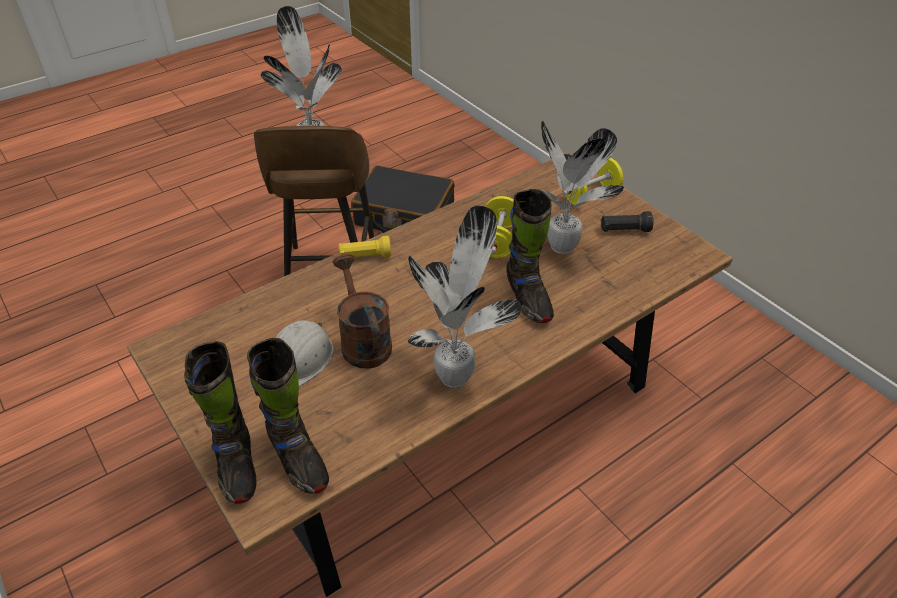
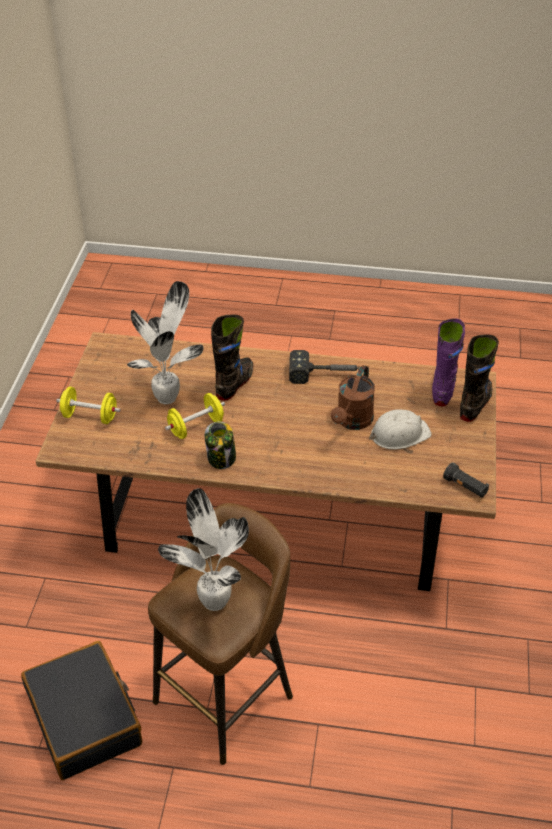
camera: 135 degrees left, 0 degrees up
(298, 459) = (443, 388): black boot -> purple boot
(365, 256) = (290, 474): yellow flashlight -> none
(440, 233) = (221, 458): none -> jar
(456, 375) = (325, 374): potted plant -> hammer
(624, 230) = (115, 382): black flashlight -> black flashlight (465, 487)

